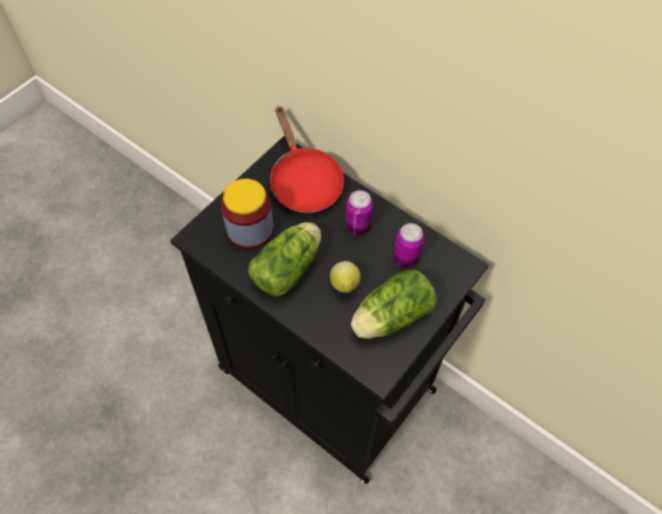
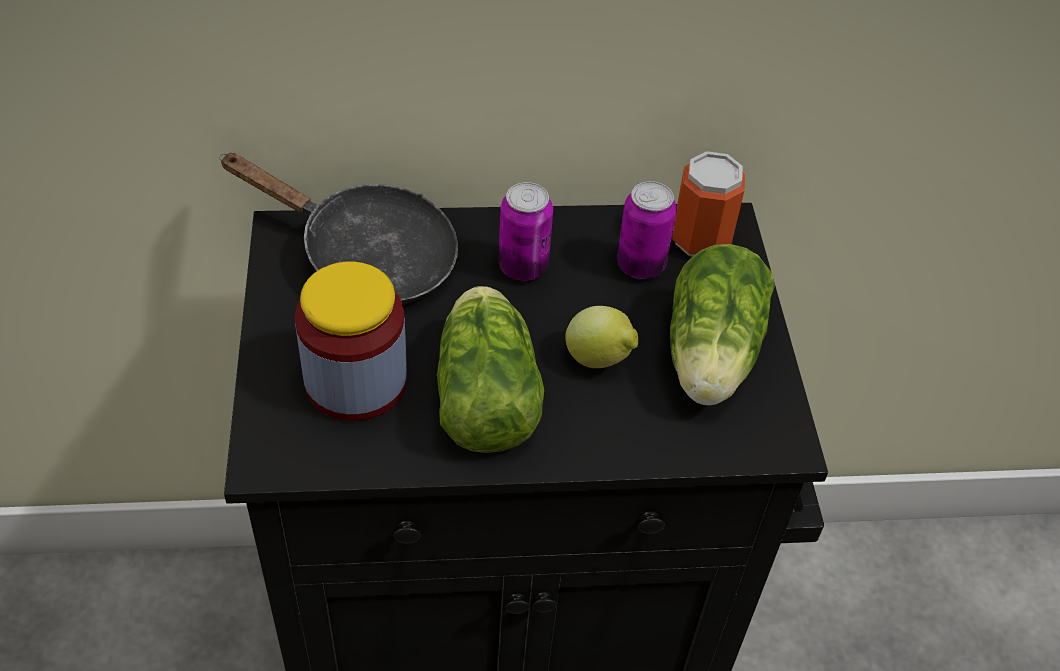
camera: 45 degrees left, 10 degrees down
(303, 181) = (365, 256): red frying pan -> black frying pan
(444, 265) = (700, 239): none -> can

